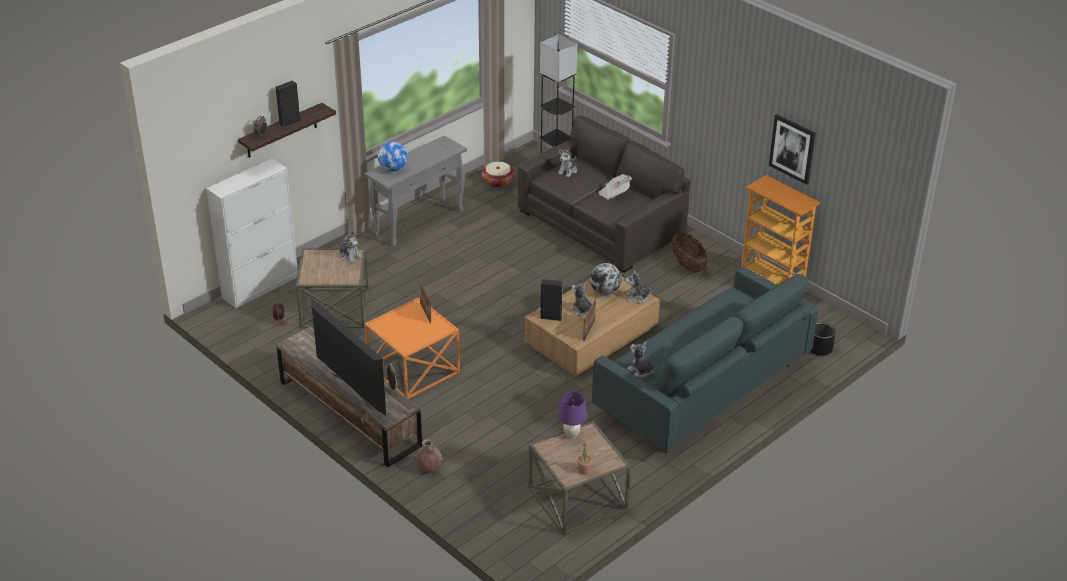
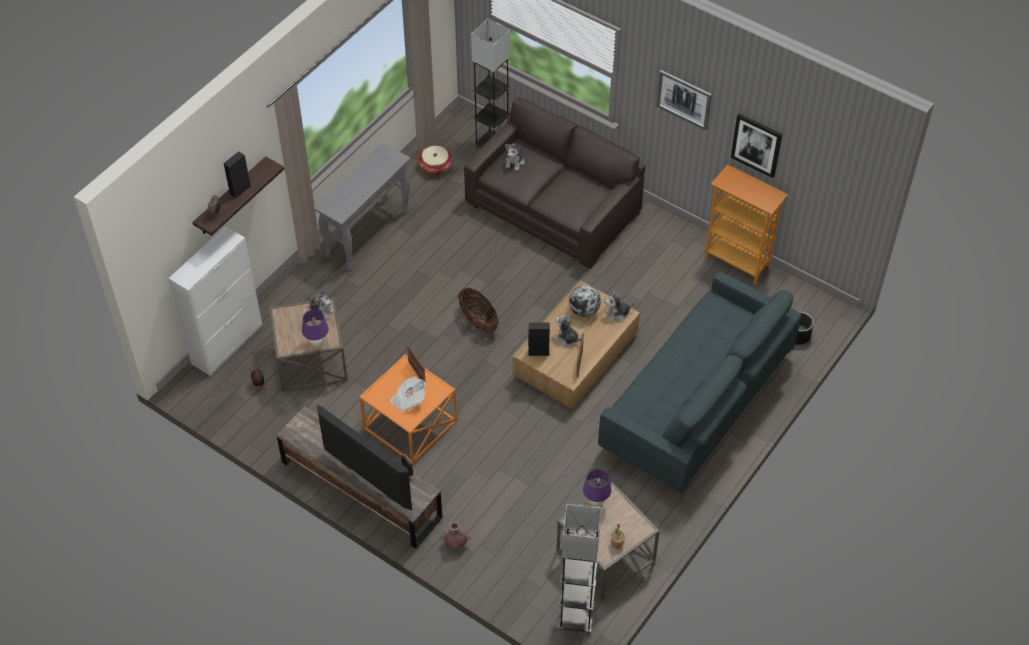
camera: 10 degrees left, 15 degrees up
(337, 280) = (317, 344): none -> purple table lamp
(393, 169) = (341, 197): globe -> none
(532, 547) = (576, 618): none -> grey floor lamp
(614, 194) = (568, 186): newspaper -> newspaper (408, 399)
(640, 371) = (644, 413): plush toy -> none
(688, 265) = (651, 250): basket -> basket (478, 321)
(728, 105) = (684, 99): none -> picture

